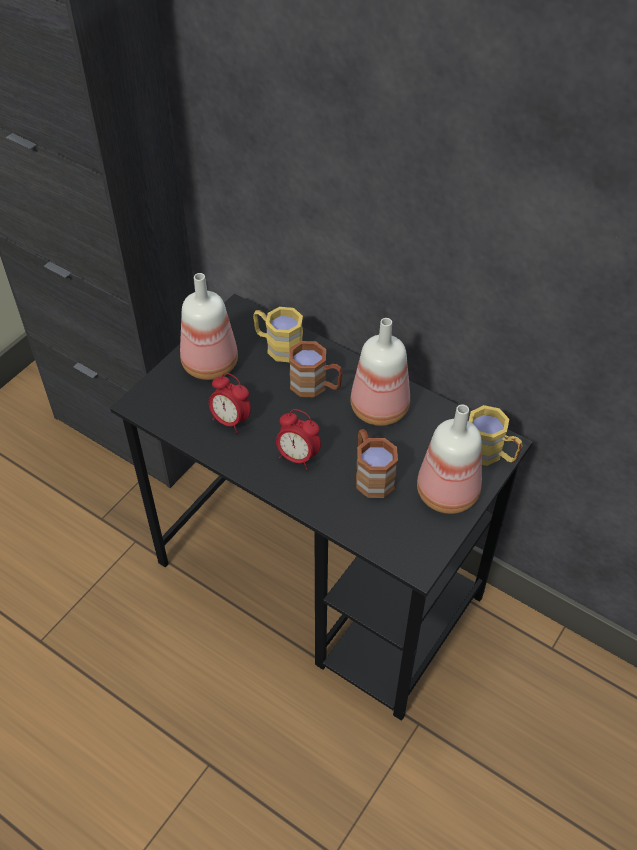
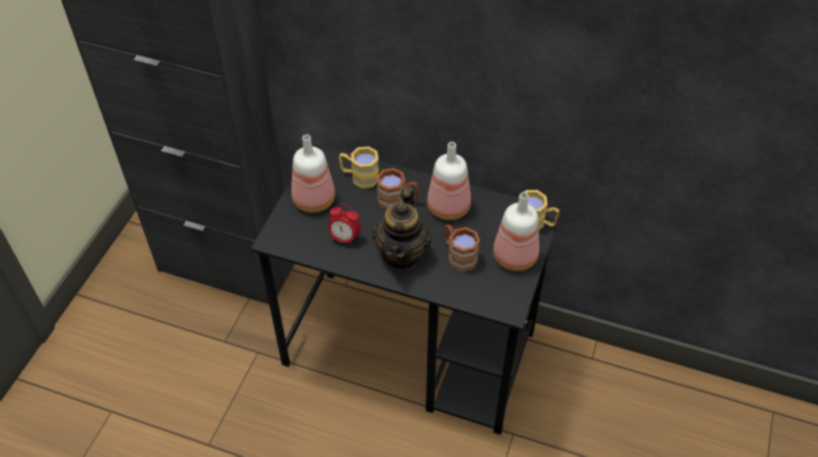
camera: 15 degrees left, 0 degrees up
(298, 457) = (402, 254): alarm clock -> teapot

